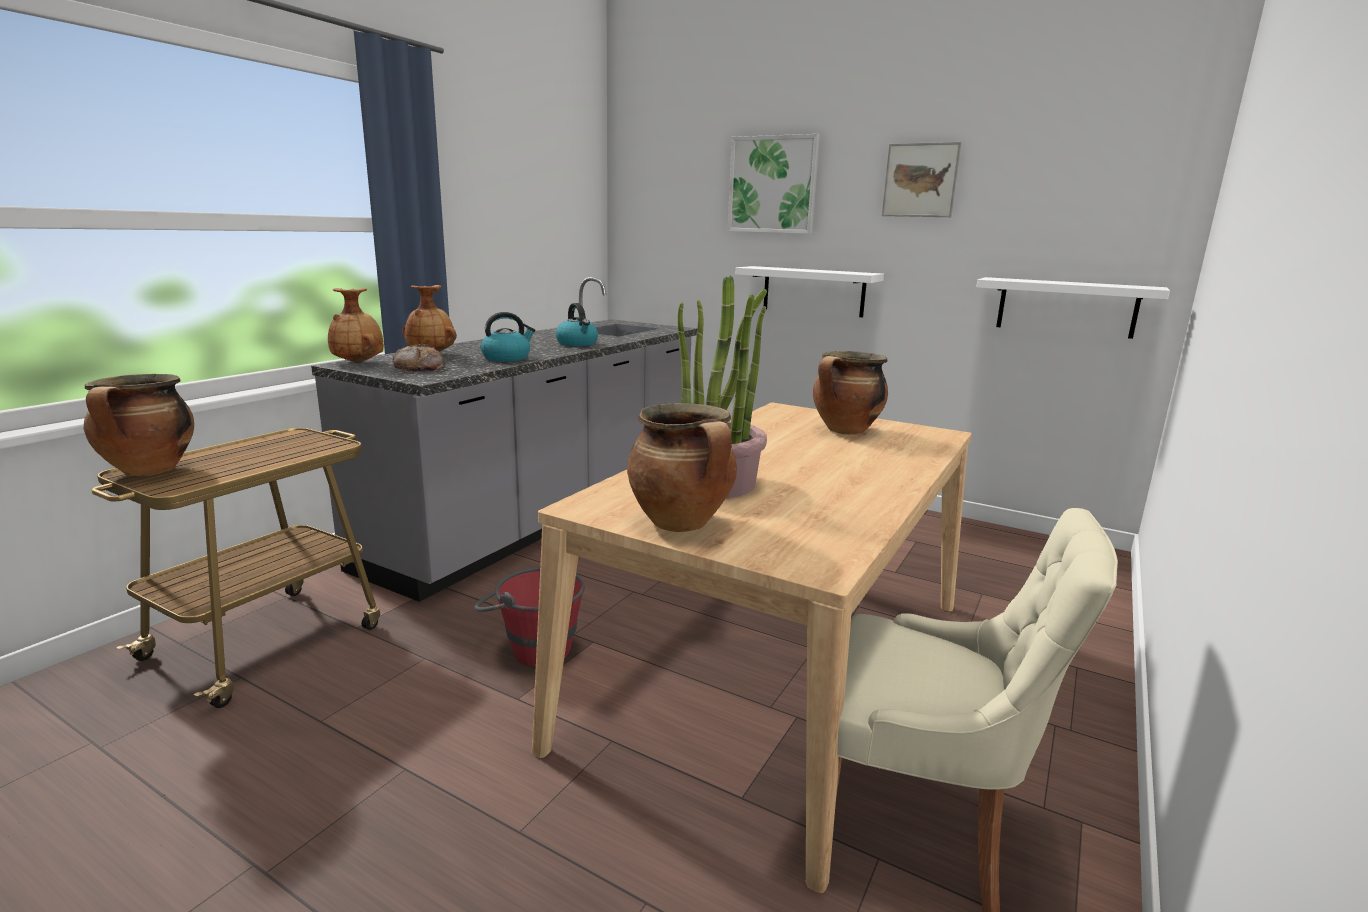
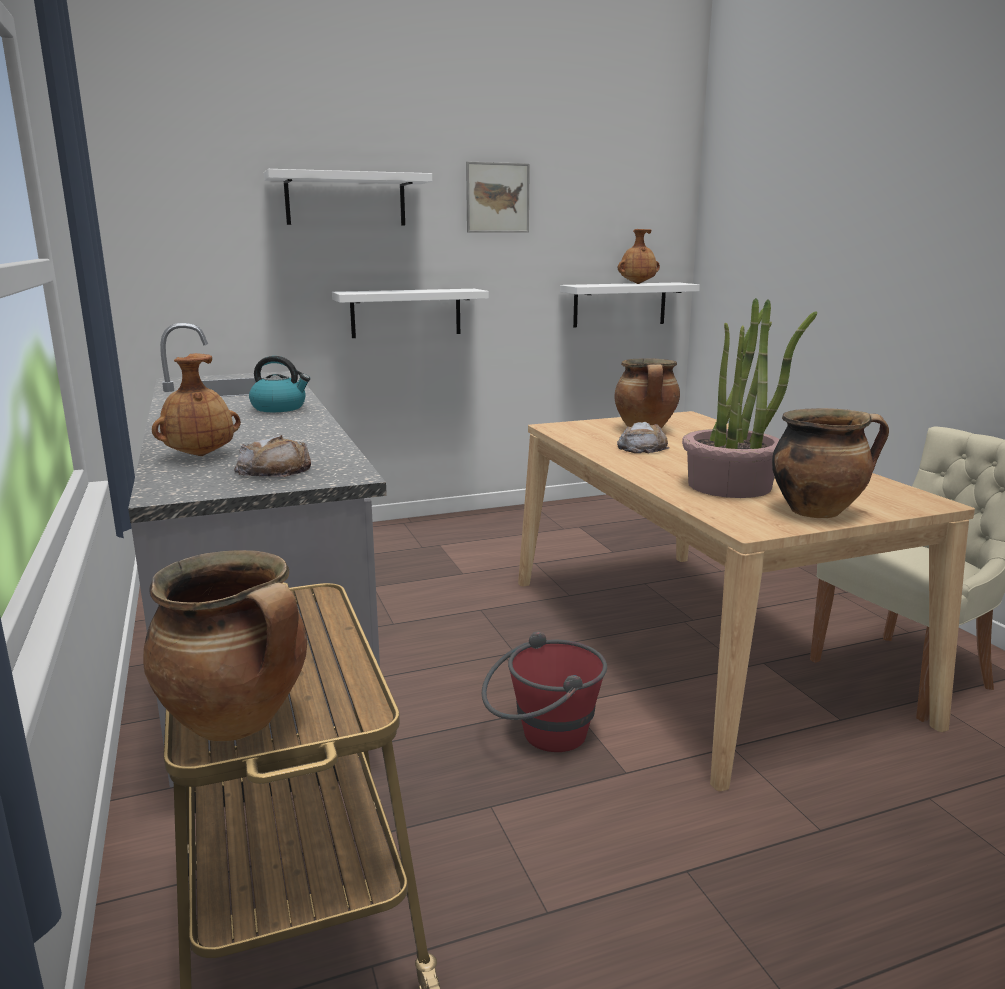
camera: 50 degrees left, 0 degrees up
(359, 362) = (173, 486): brown vase -> brown vase (637, 283)
(507, 358) = (300, 437): kettle -> none
(773, 185) = (345, 199): picture -> white shelf
(777, 440) = (642, 447): none -> bread

